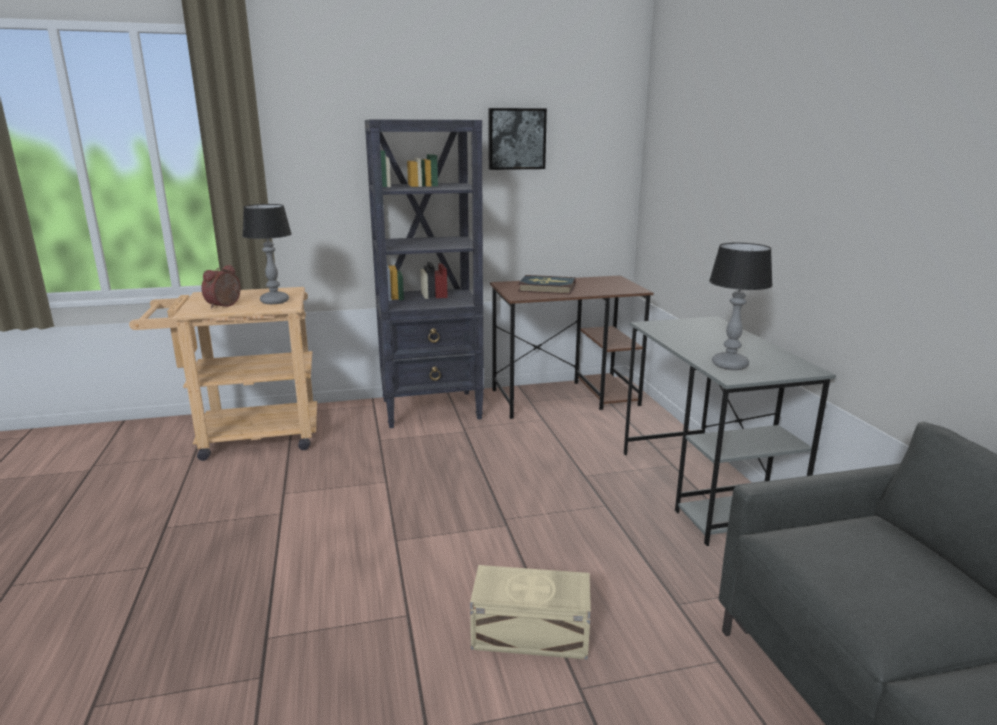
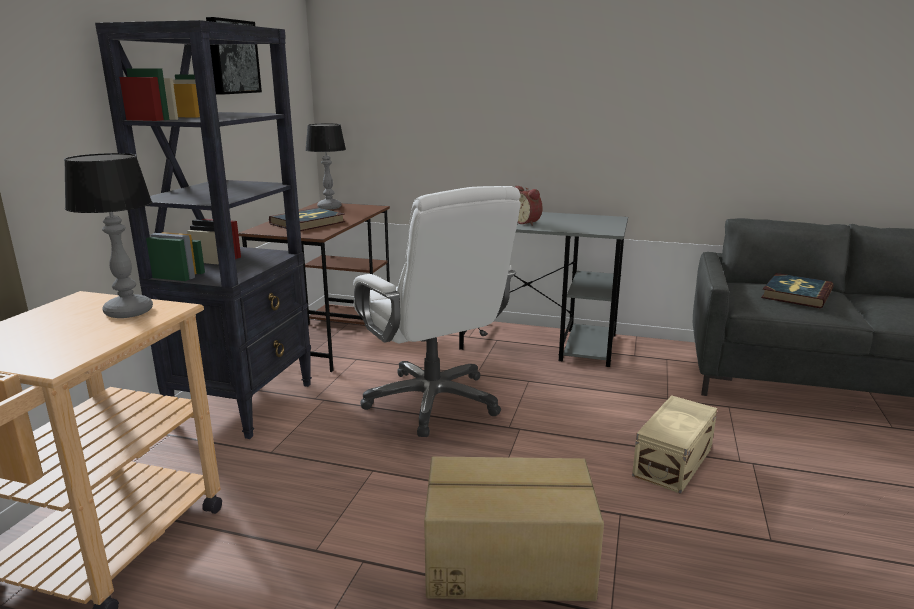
camera: 60 degrees left, 0 degrees up
(225, 305) = (76, 340): alarm clock -> alarm clock (526, 222)
(309, 570) = (507, 560): none -> cardboard box
(510, 472) = (433, 401): none -> white office chair
(729, 365) = (587, 227): table lamp -> table lamp (329, 207)
(888, 571) = (796, 294): none -> book

